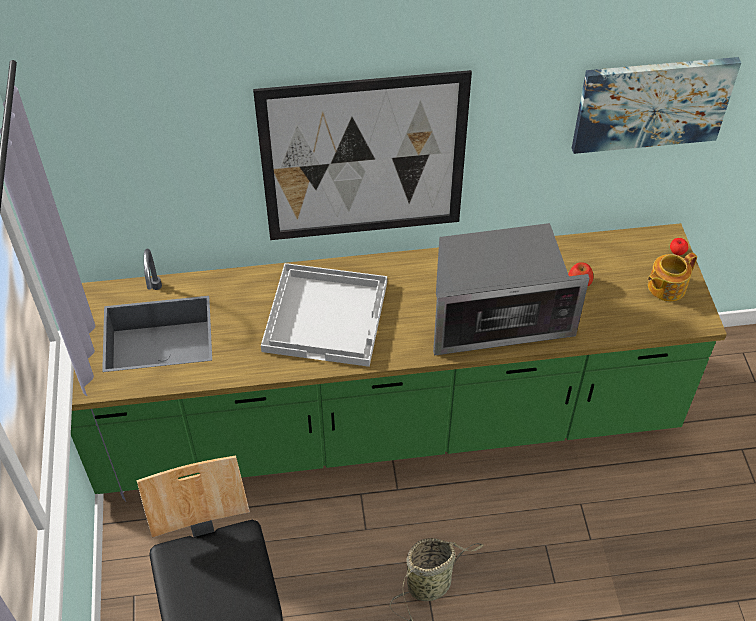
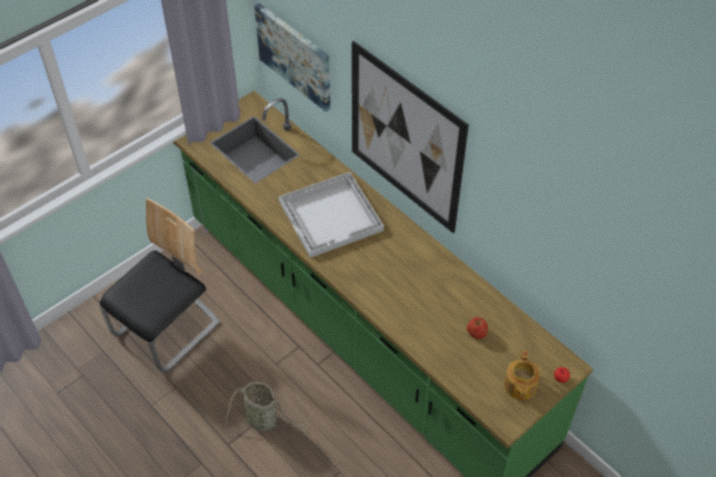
camera: 55 degrees right, 0 degrees up
(497, 316) = (406, 301): microwave -> none
(652, 103) = (581, 249): picture -> picture (295, 56)
(665, 287) = (519, 386): teapot -> teapot turned 105 degrees counterclockwise

